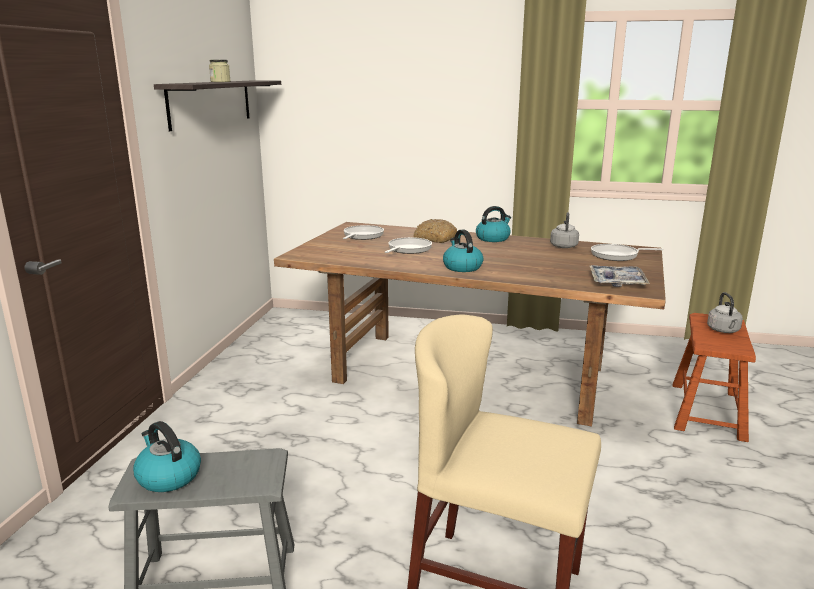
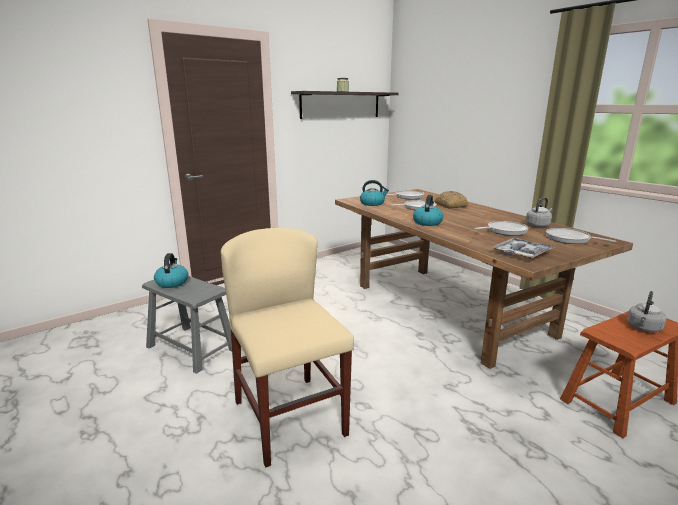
camera: 40 degrees right, 0 degrees up
(493, 238) = (492, 212): kettle -> kettle (372, 203)
(551, 259) = (504, 231): none -> frying pan

